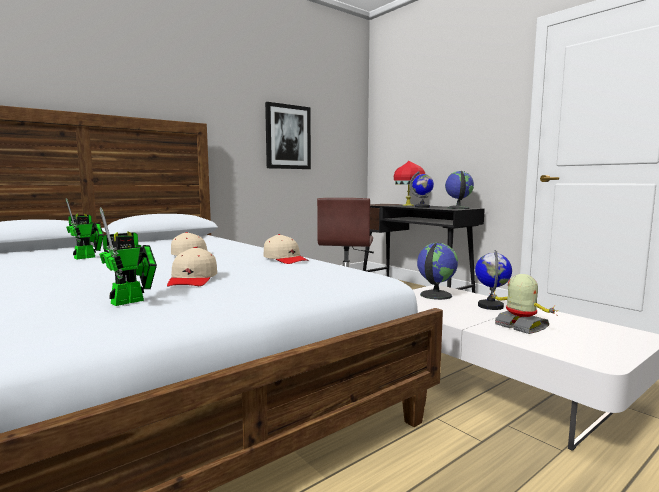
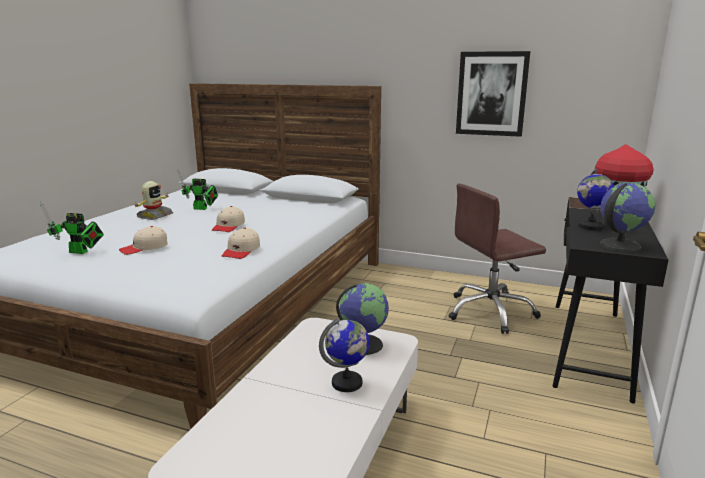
camera: 60 degrees right, 10 degrees up
(520, 326) = (276, 409): toy robot -> toy robot (154, 216)

